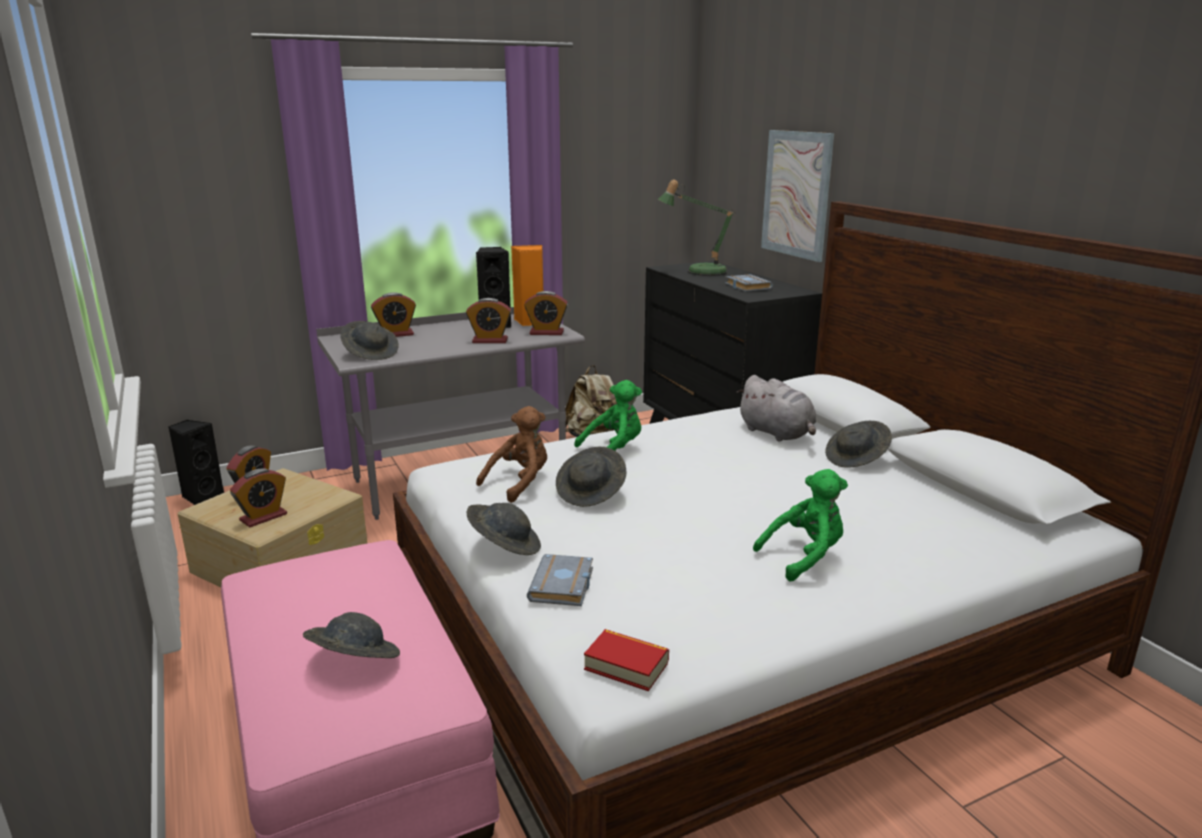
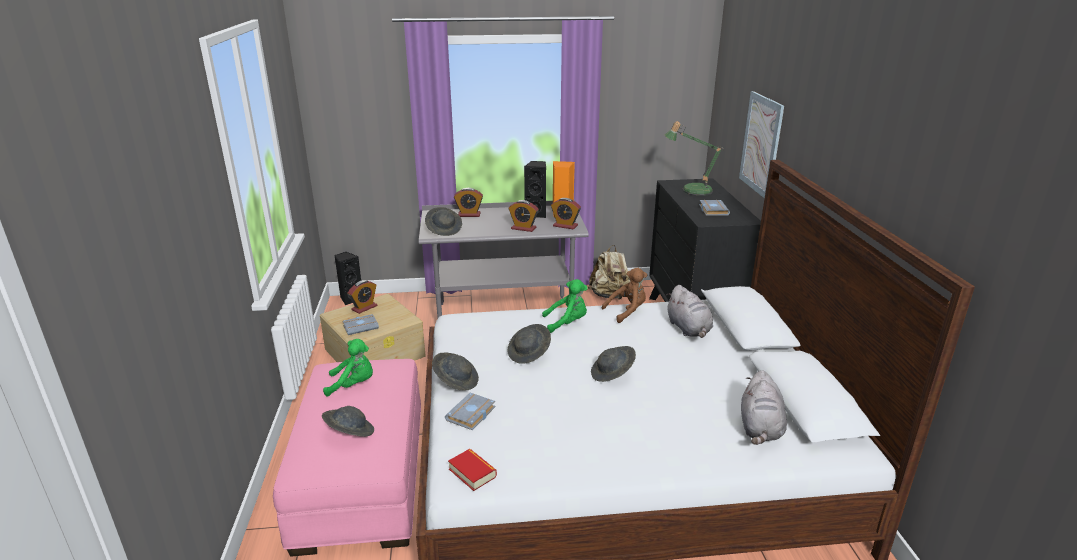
camera: 20 degrees right, 5 degrees up
(263, 517) = (361, 326): alarm clock -> grey book
(519, 483) = (492, 338): brown plush toy -> brown plush toy (627, 311)
(804, 557) = (630, 428): green plush toy -> green plush toy (353, 385)
(856, 459) = (729, 360): grey hat -> grey hat (612, 374)
(963, 525) = (760, 428): none -> grey plush toy

